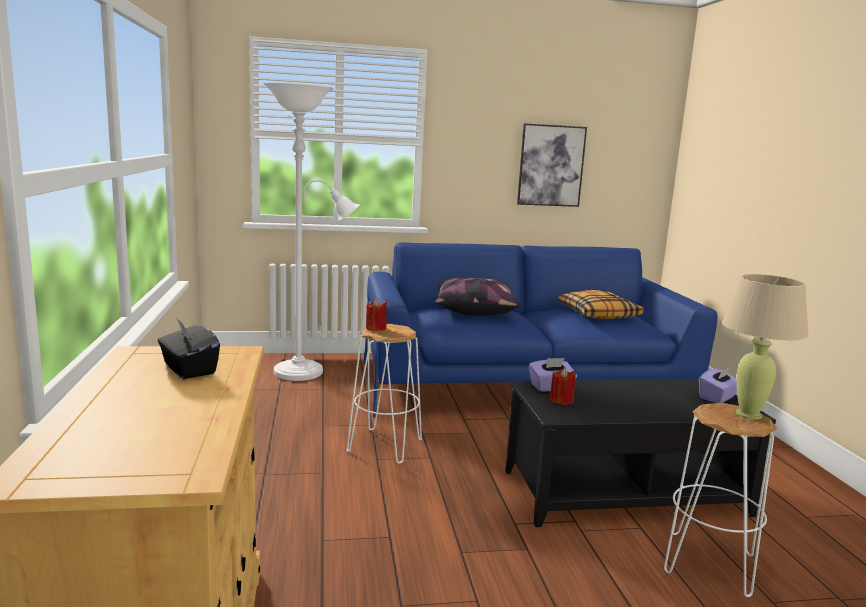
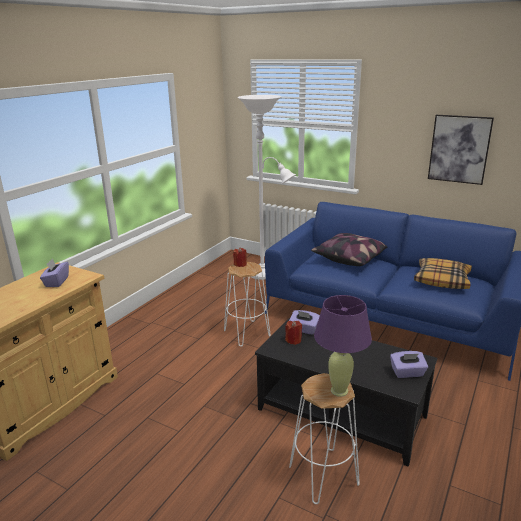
camera: 40 degrees right, 10 degrees up
(188, 369) = (56, 282): black tissue box -> purple tissue box
(749, 414) = (339, 391): beige table lamp -> purple table lamp

